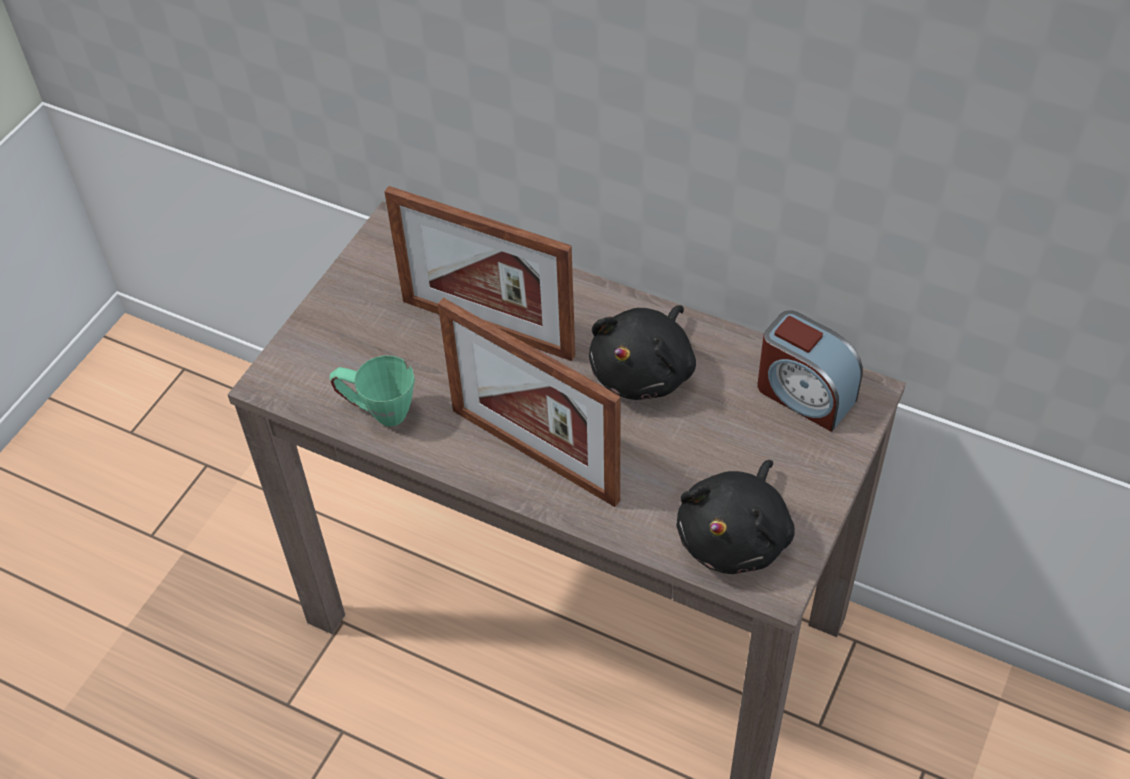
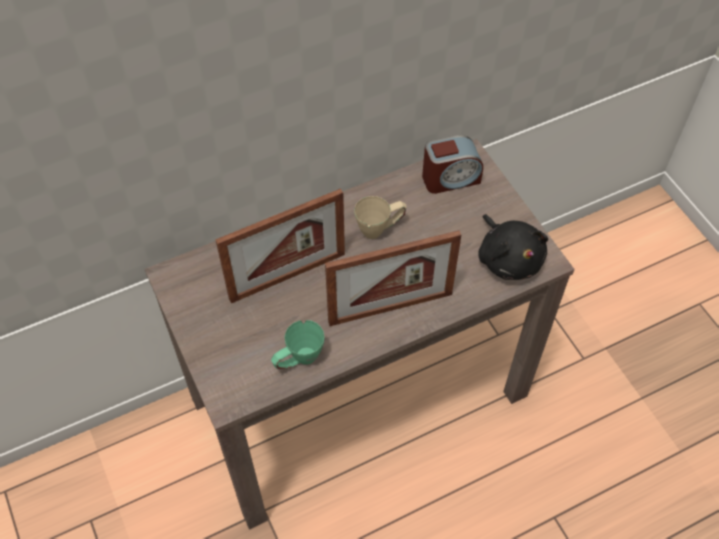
camera: 55 degrees left, 5 degrees up
(645, 372) = (380, 229): black plush toy -> beige mug

